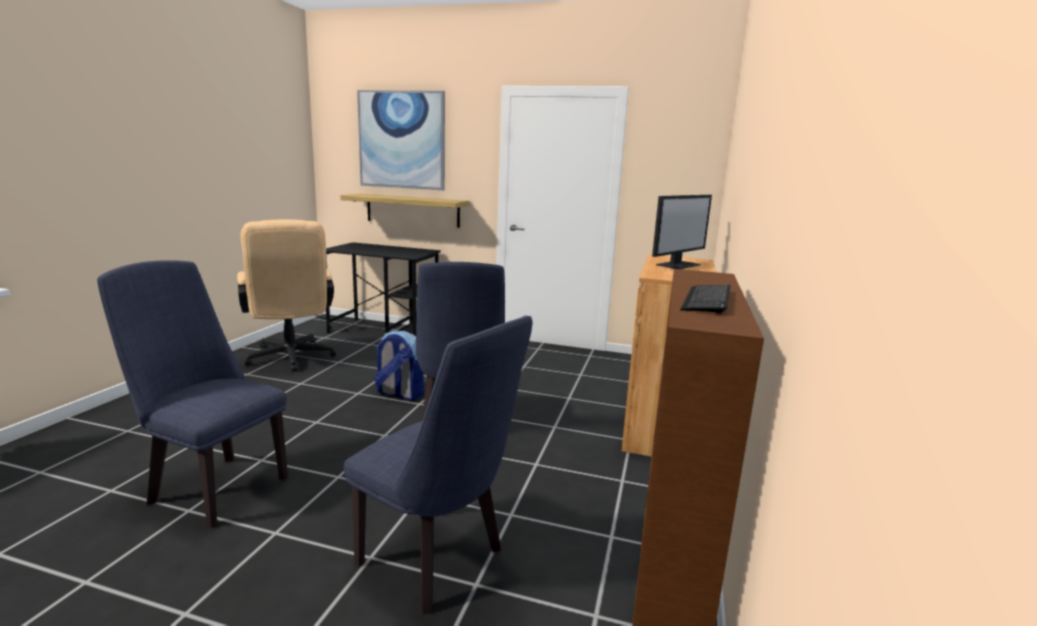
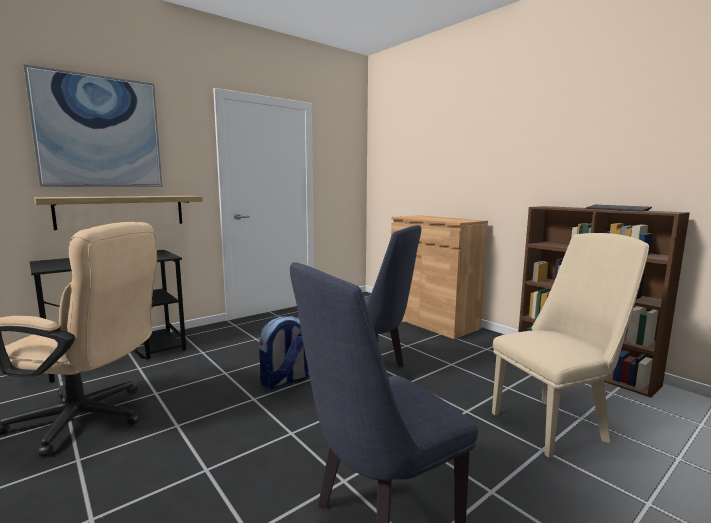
camera: 55 degrees left, 5 degrees down
(439, 562) = (554, 424): blue chair -> beige chair
(677, 264) = (429, 217): monitor -> none

